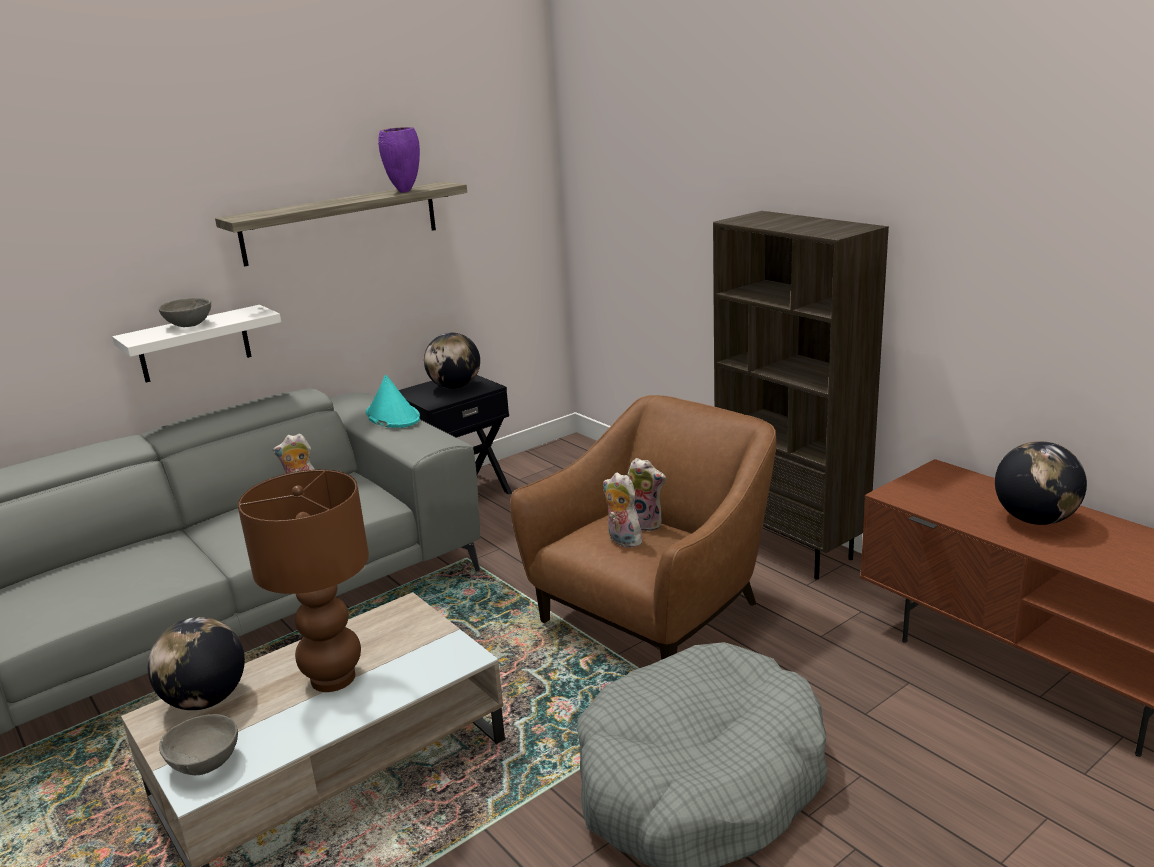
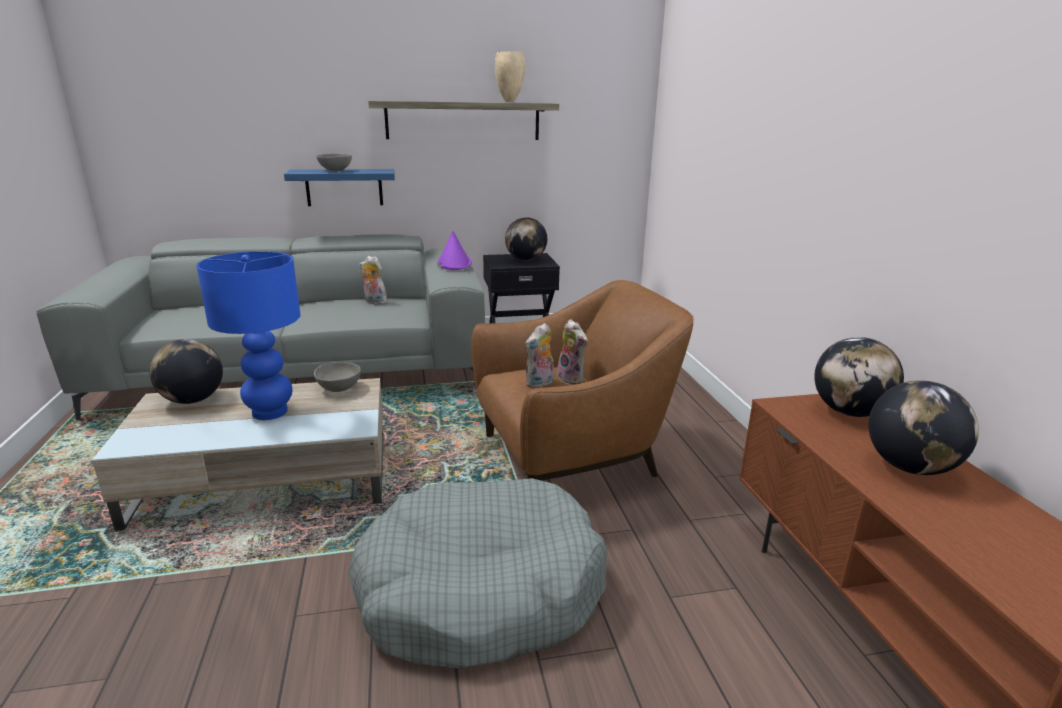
camera: 25 degrees right, 0 degrees up
(194, 344) = (344, 187): white shelf -> blue shelf
(205, 764) = (144, 435): grey bowl -> grey bowl (339, 389)
(332, 678) = (269, 412): brown table lamp -> blue table lamp
(392, 416) = (454, 263): turquoise hat -> purple hat
(404, 192) = (509, 102): purple vase -> beige vase
(622, 540) = (540, 384): plush toy -> plush toy turned 120 degrees counterclockwise
(790, 548) = (727, 445): brown bookcase -> none
(949, 483) = (849, 412): none -> globe

